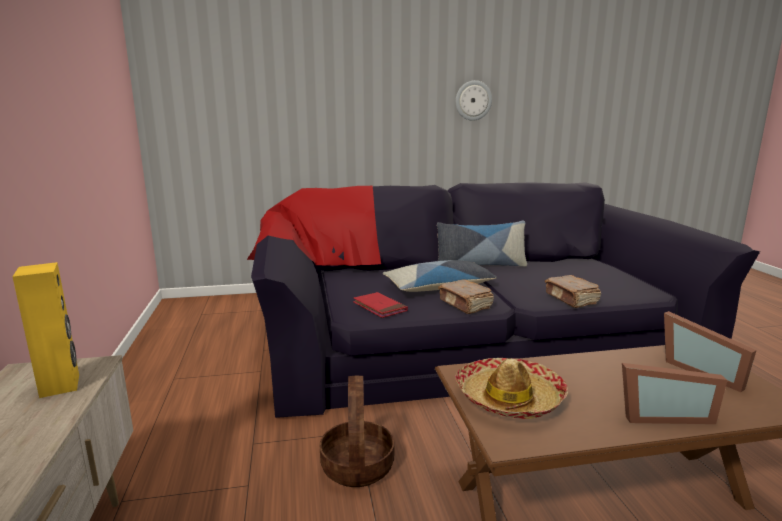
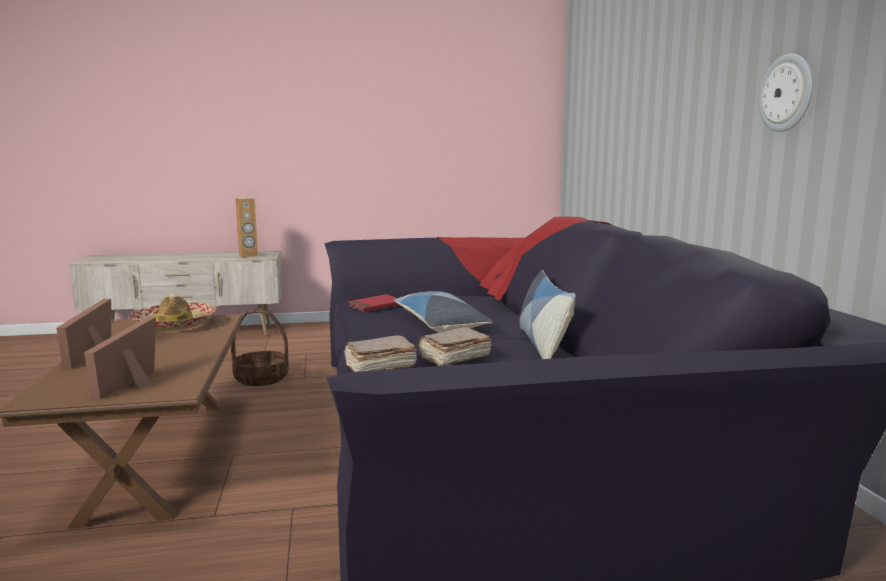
camera: 90 degrees right, 5 degrees down
(60, 386) = (248, 255): yellow speaker -> brown speaker
(465, 305) = (373, 327): brown book -> brown book (453, 358)
(703, 371) = (135, 383): picture frame -> picture frame turned 45 degrees counterclockwise

